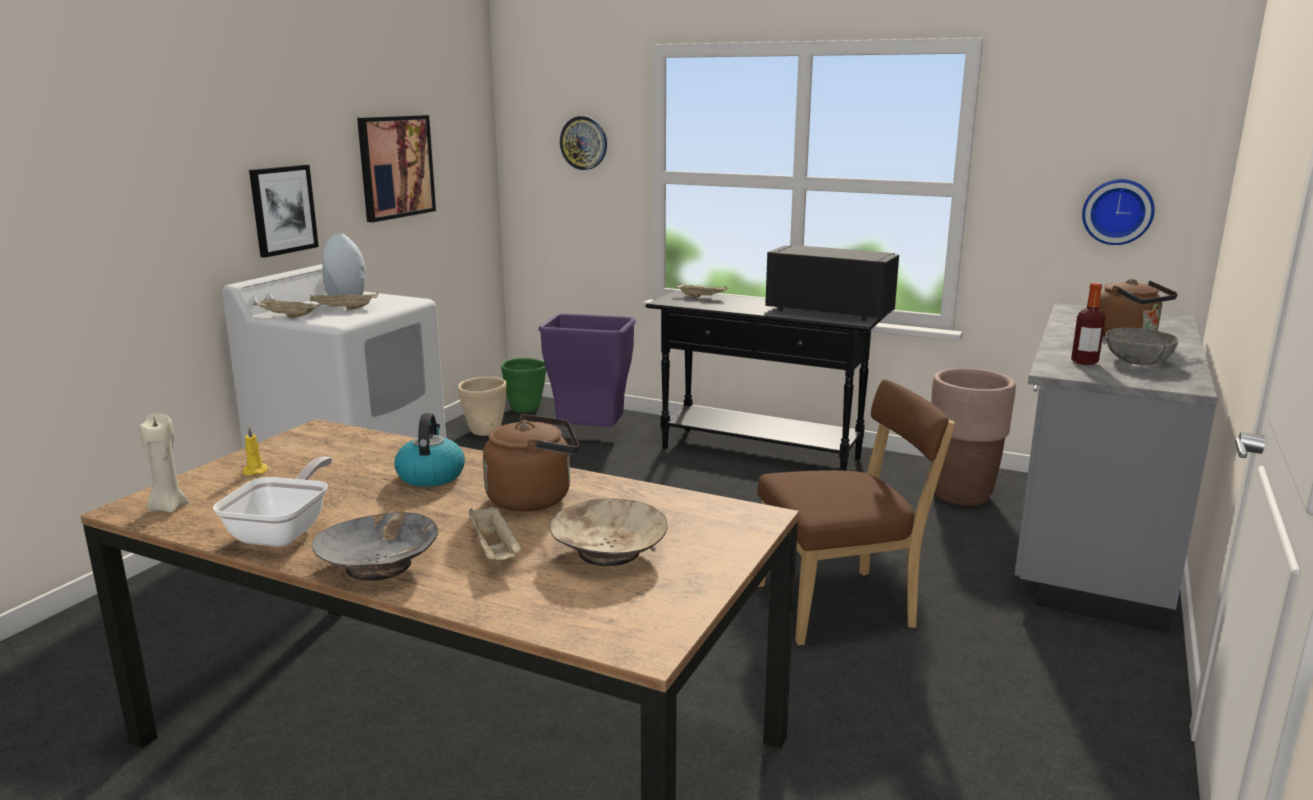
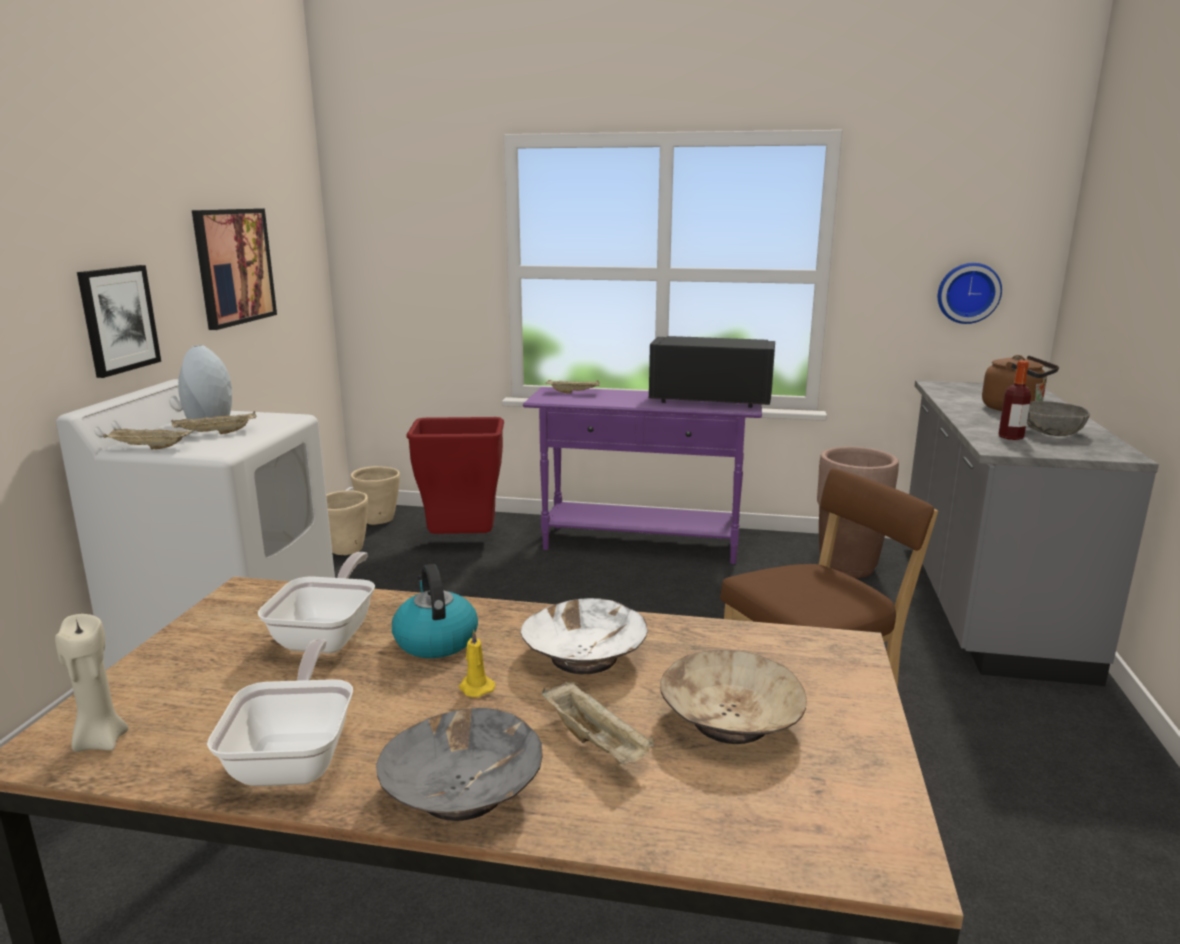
camera: 15 degrees left, 0 degrees up
(255, 471) = (197, 663): yellow candle -> yellow candle (475, 687)
(357, 463) = (329, 635): none -> frying pan
(526, 409) = (379, 520): green planter -> beige planter
(534, 498) = (584, 656): brown kettle -> white bowl
(584, 143) = (428, 238): wall clock -> none
(591, 436) = (463, 543): purple trash can -> red trash can
(760, 453) = (642, 545): black console table -> purple console table

